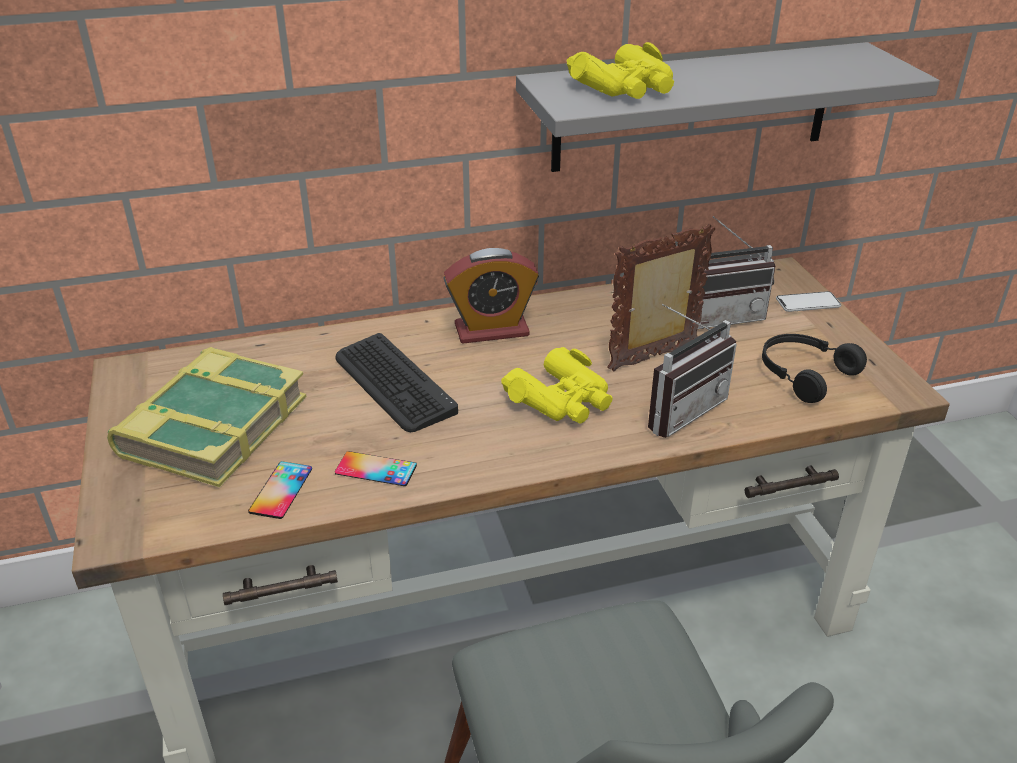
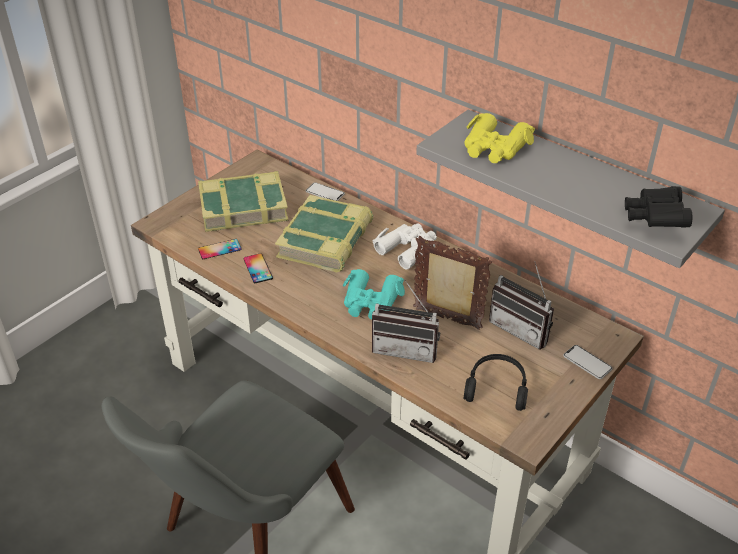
camera: 55 degrees right, 5 degrees up
(289, 343) = (325, 193): none -> phone
(393, 384) = (326, 241): keyboard -> book
(491, 330) = (408, 249): alarm clock -> white binoculars
(562, 399) = (371, 302): yellow binoculars -> turquoise binoculars
(858, 68) = (654, 219): none -> black binoculars

